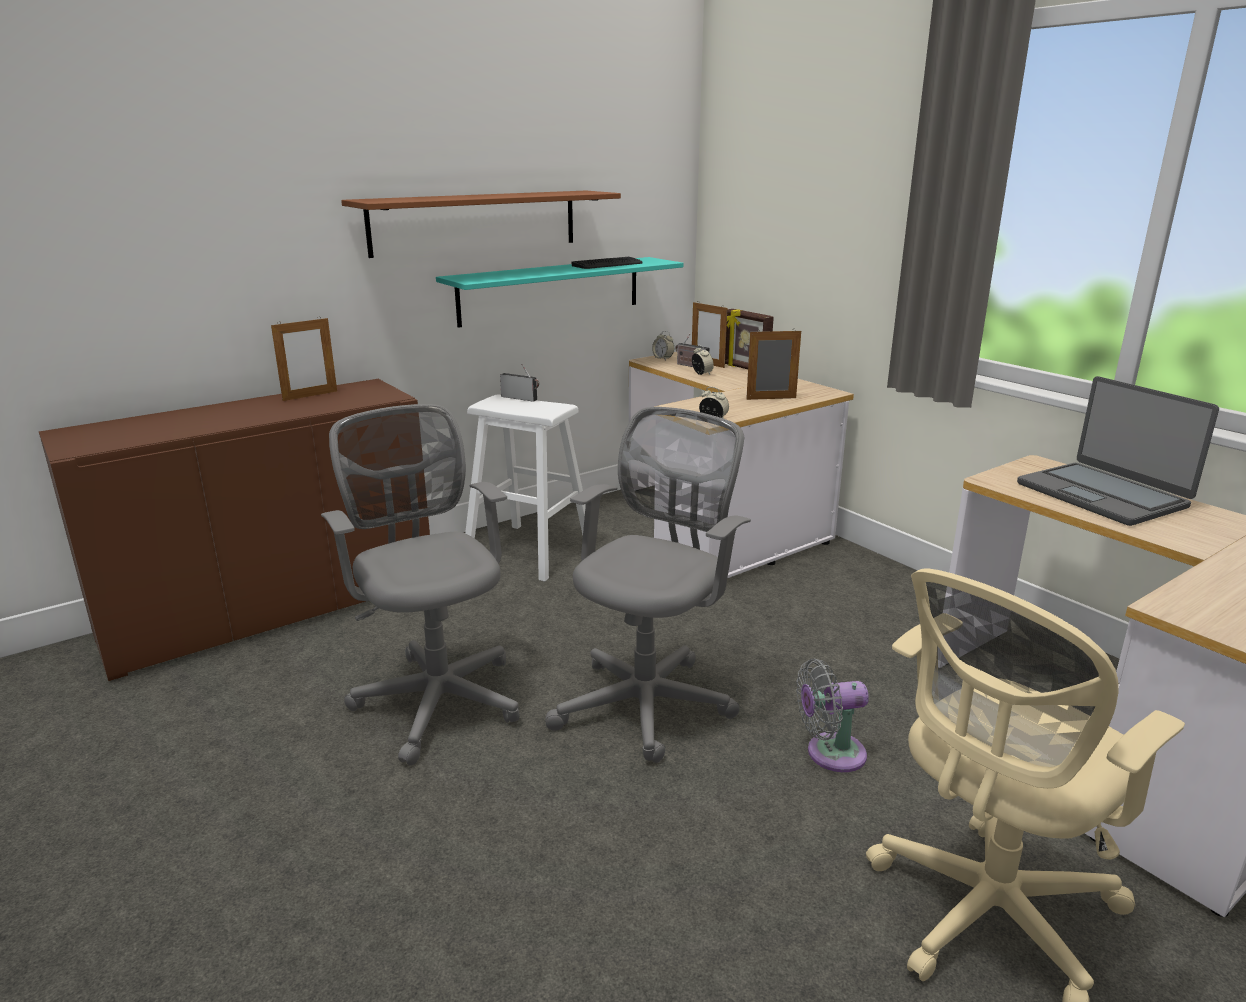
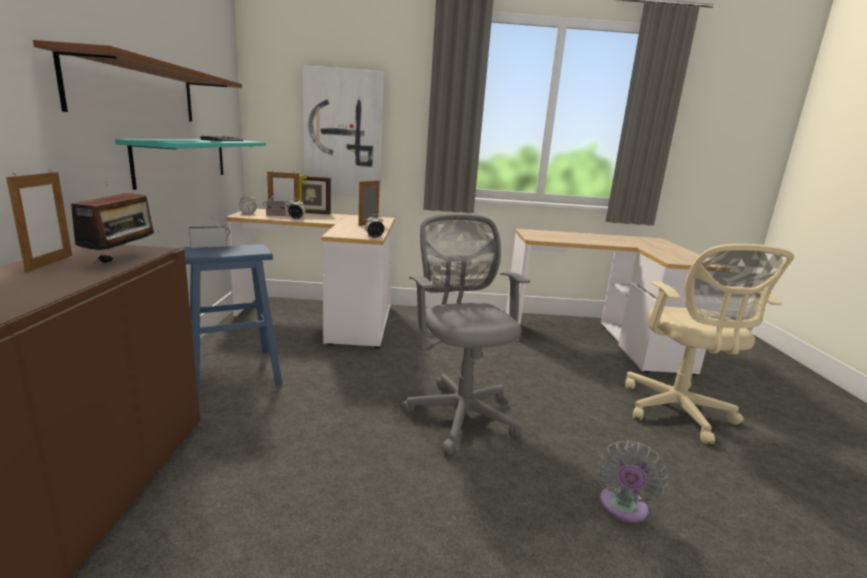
camera: 55 degrees left, 5 degrees down
(349, 402) = (122, 260): none -> radio
(437, 696) = (353, 485): grey office chair -> none
(528, 551) = (233, 372): white stool -> blue stool
(802, 247) = (343, 133): none -> picture
(830, 753) = (553, 390): grey fan -> grey fan (622, 508)
(1102, 495) = (569, 236): laptop -> none

